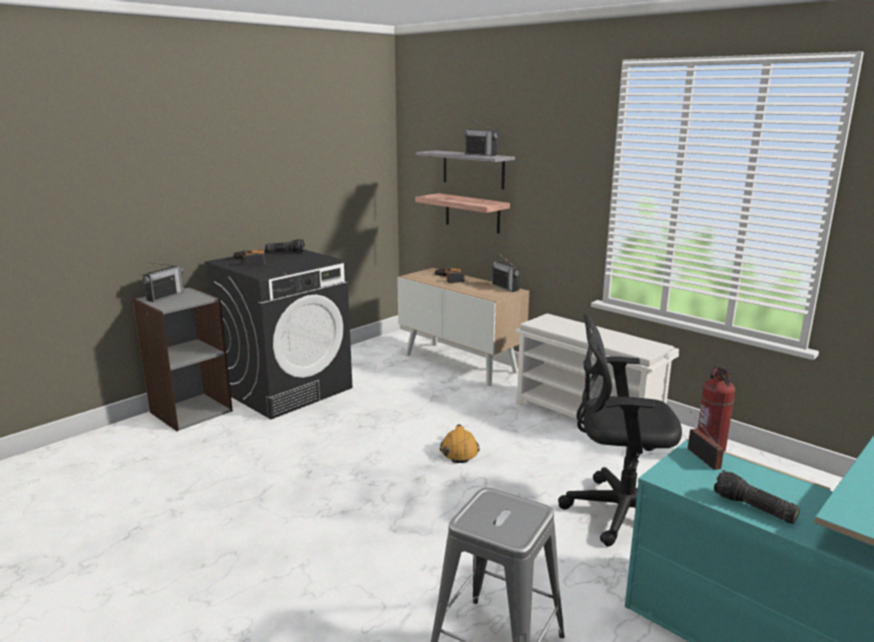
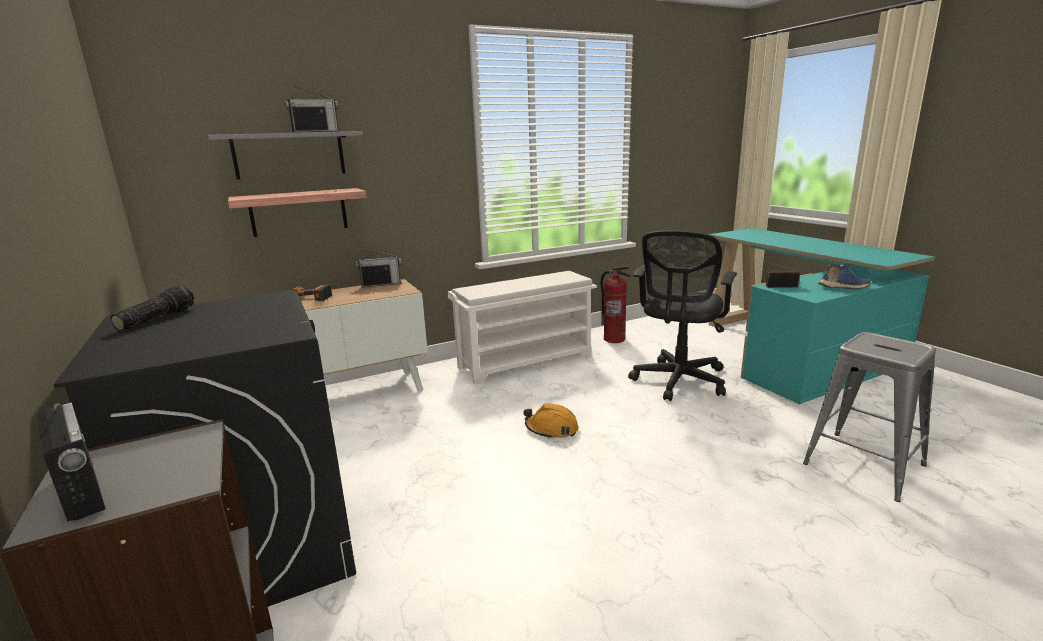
camera: 70 degrees left, 0 degrees up
(249, 262) = (166, 343): power drill -> none
(752, 508) = (844, 288): flashlight -> blue shoe

